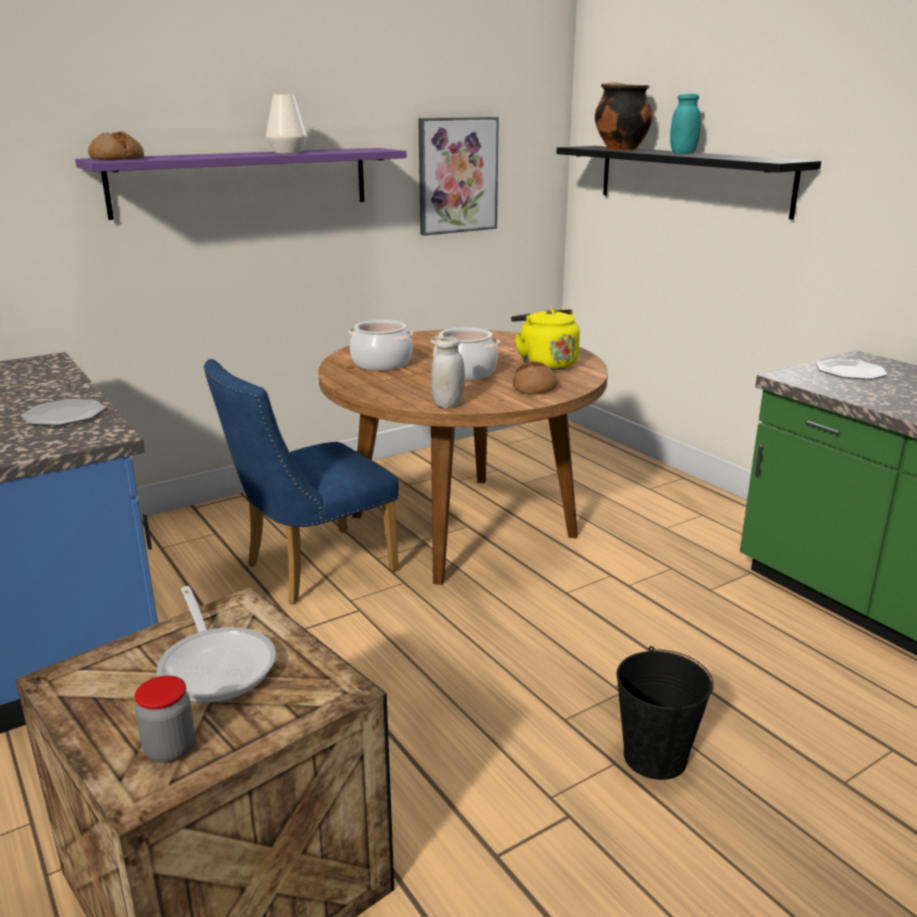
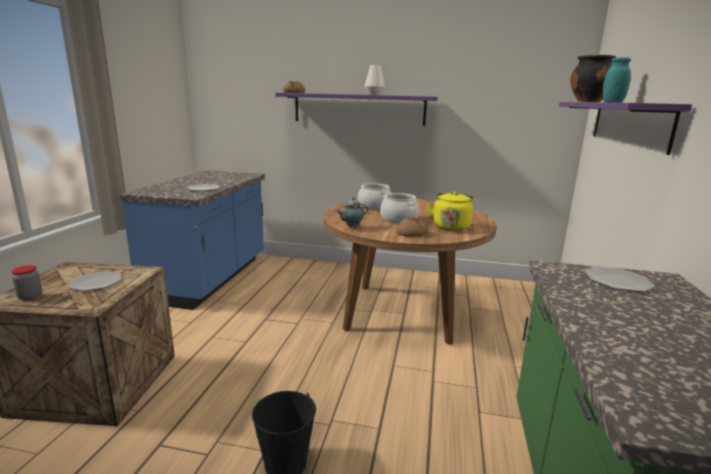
camera: 45 degrees right, 5 degrees down
(216, 665) = (96, 282): frying pan -> plate
(310, 569) = (309, 300): blue chair -> none
(448, 404) = (351, 227): white jar -> teapot
(457, 175) = (491, 116): picture -> none
(691, 179) = (628, 124): black shelf -> purple shelf

